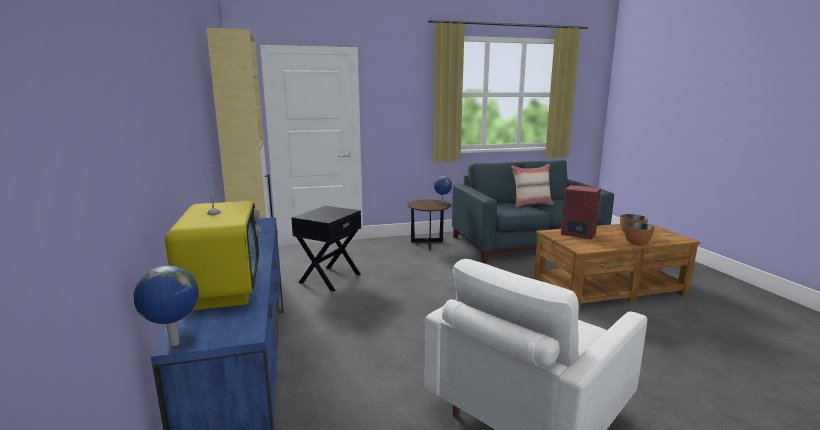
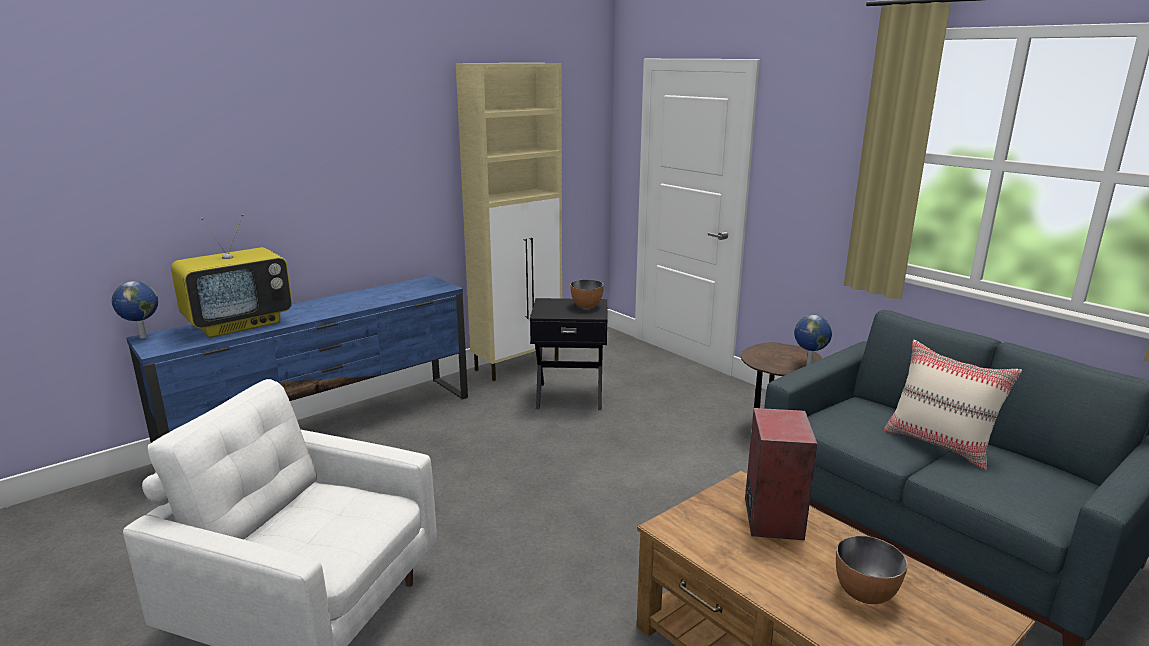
camera: 65 degrees right, 5 degrees up
(637, 243) = (784, 601): bowl -> bowl (586, 306)

